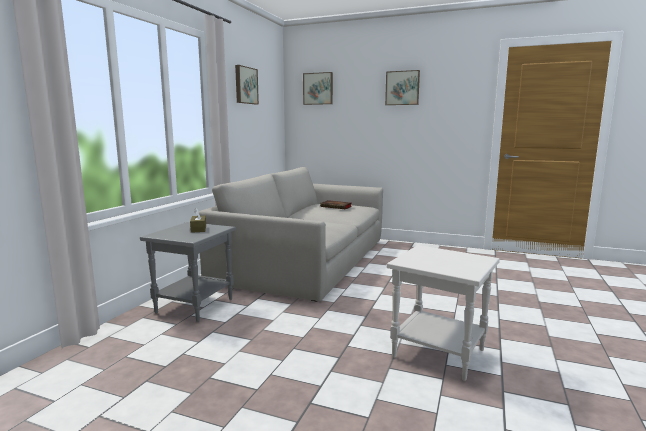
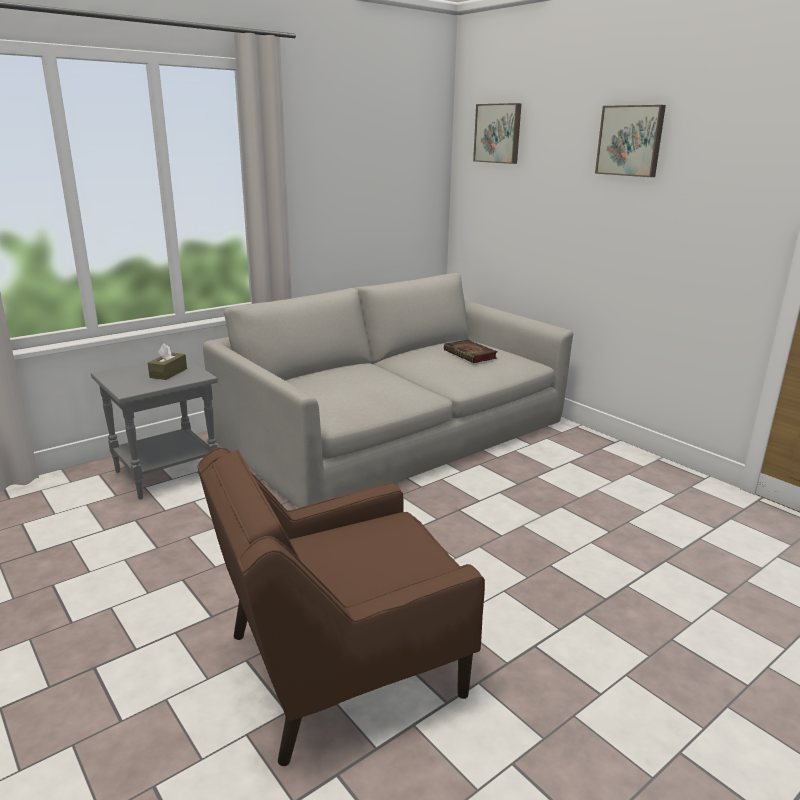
camera: 30 degrees right, 10 degrees up
(245, 85) = (346, 135): picture -> none
(437, 354) = (339, 666): white side table -> brown armchair

